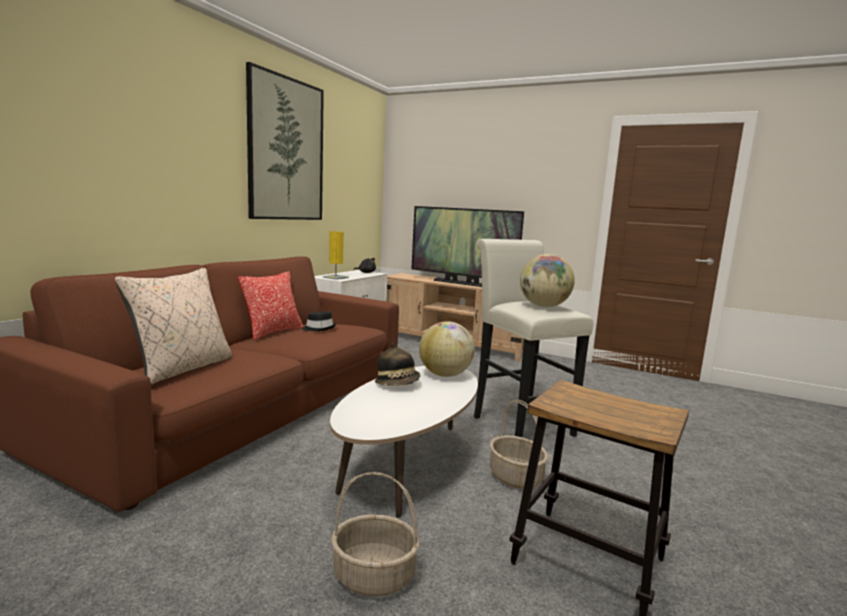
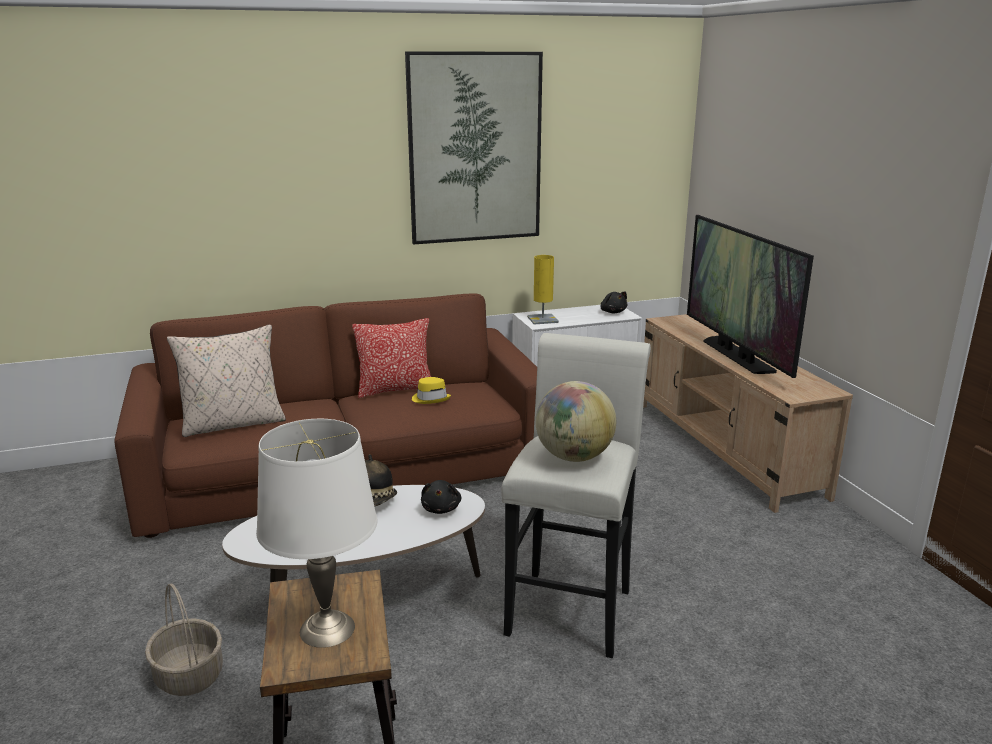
camera: 45 degrees right, 10 degrees up
(319, 328) = (431, 398): black hat -> yellow hat
(445, 375) = (441, 508): globe -> black plush toy
(516, 477) = (439, 665): basket -> none
(616, 409) = (328, 628): none -> white table lamp

